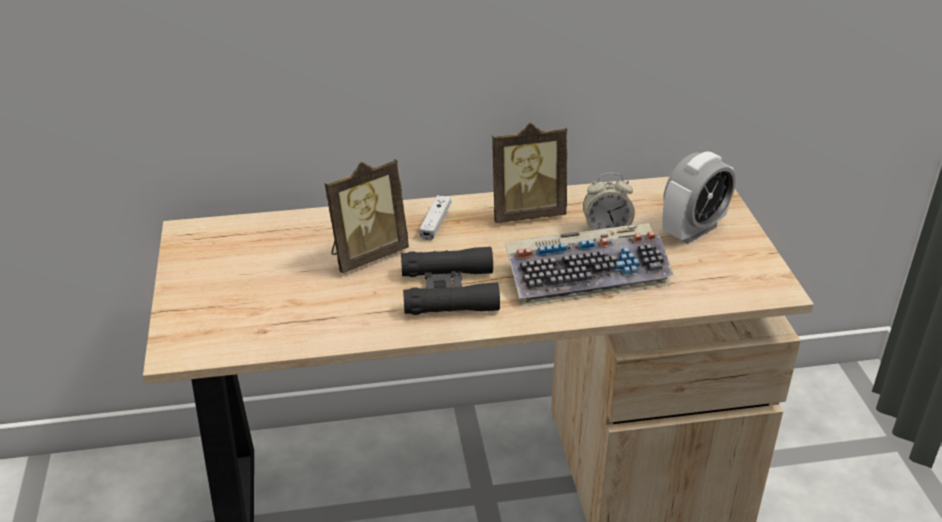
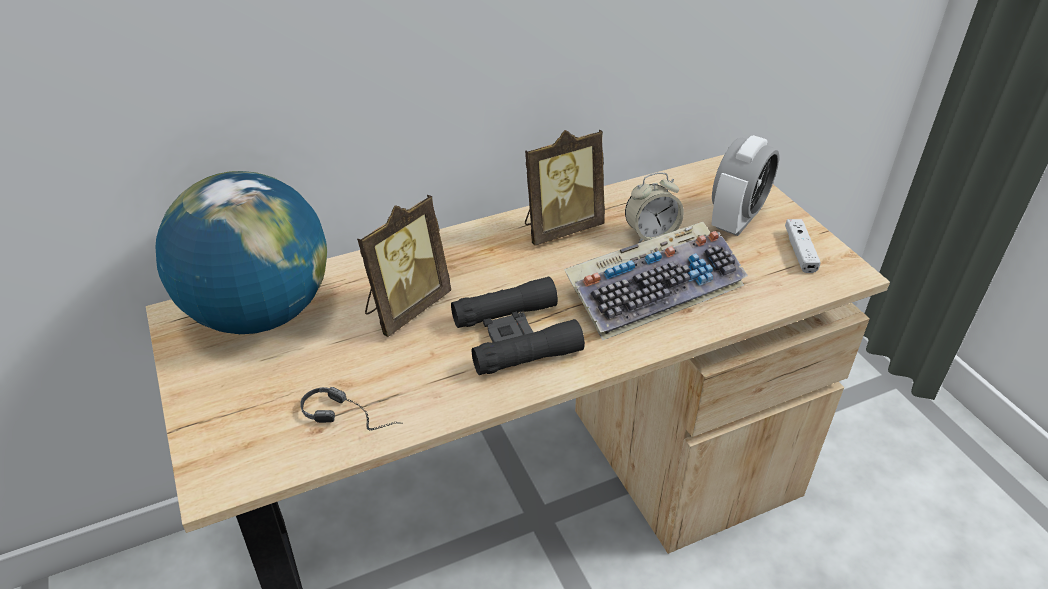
camera: 15 degrees left, 5 degrees up
(249, 240) = (260, 312): none -> globe
(296, 327) = (356, 417): none -> headphones
(435, 223) = (468, 256): white game controller -> white game controller (800, 251)

